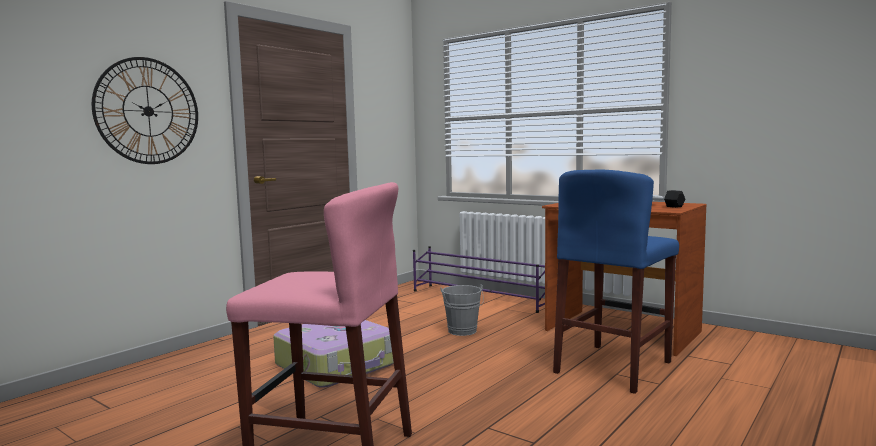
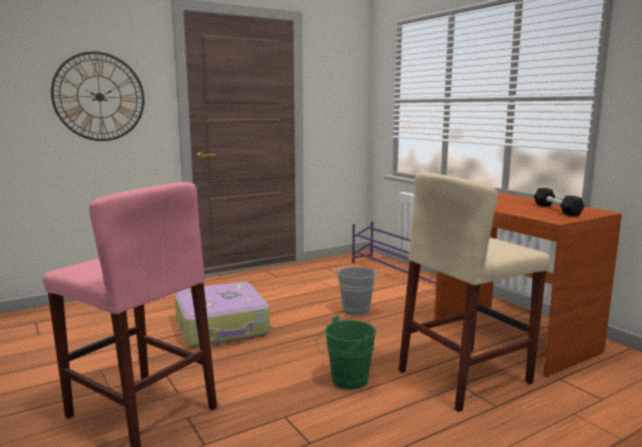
camera: 20 degrees right, 5 degrees up
(514, 389) = (346, 381): none -> green bucket
(613, 367) = (464, 377): blue stool -> beige stool

